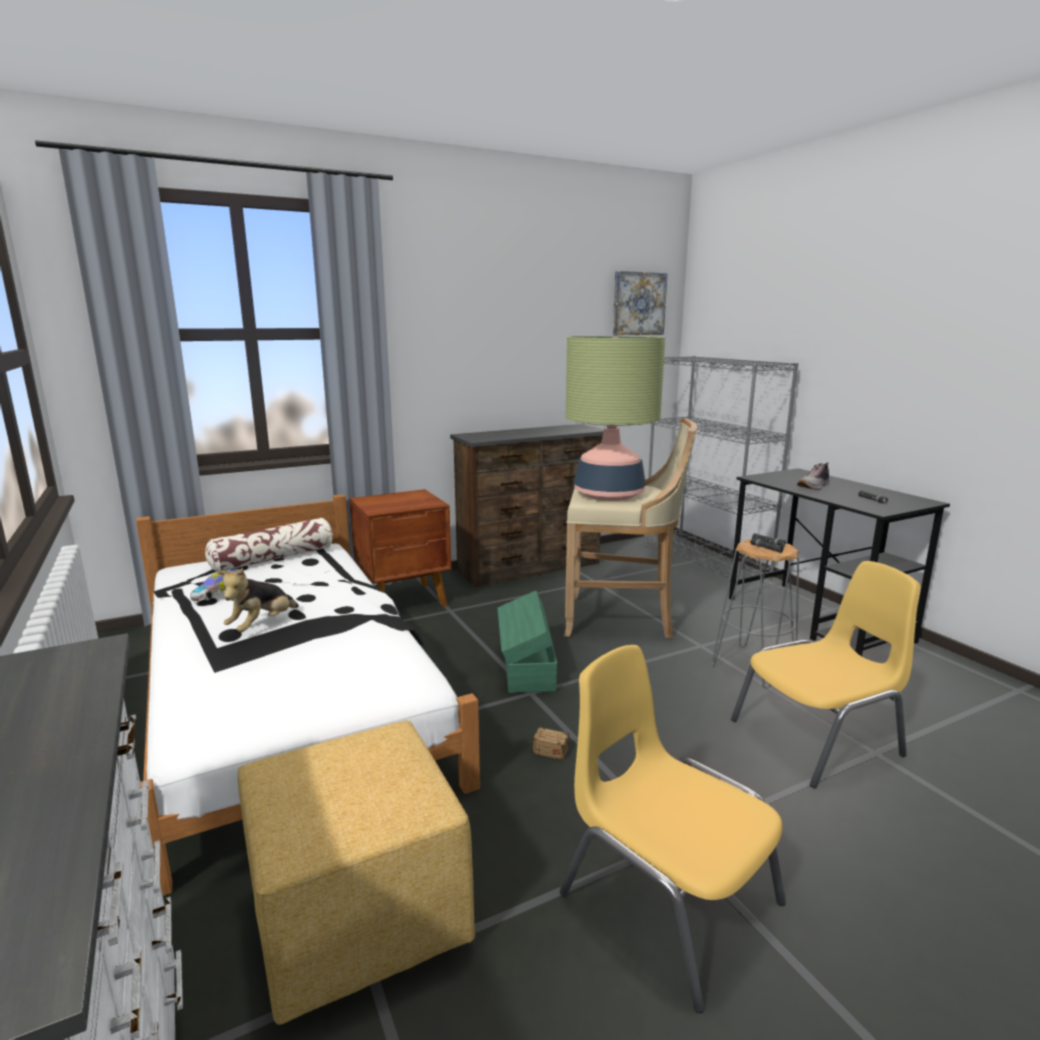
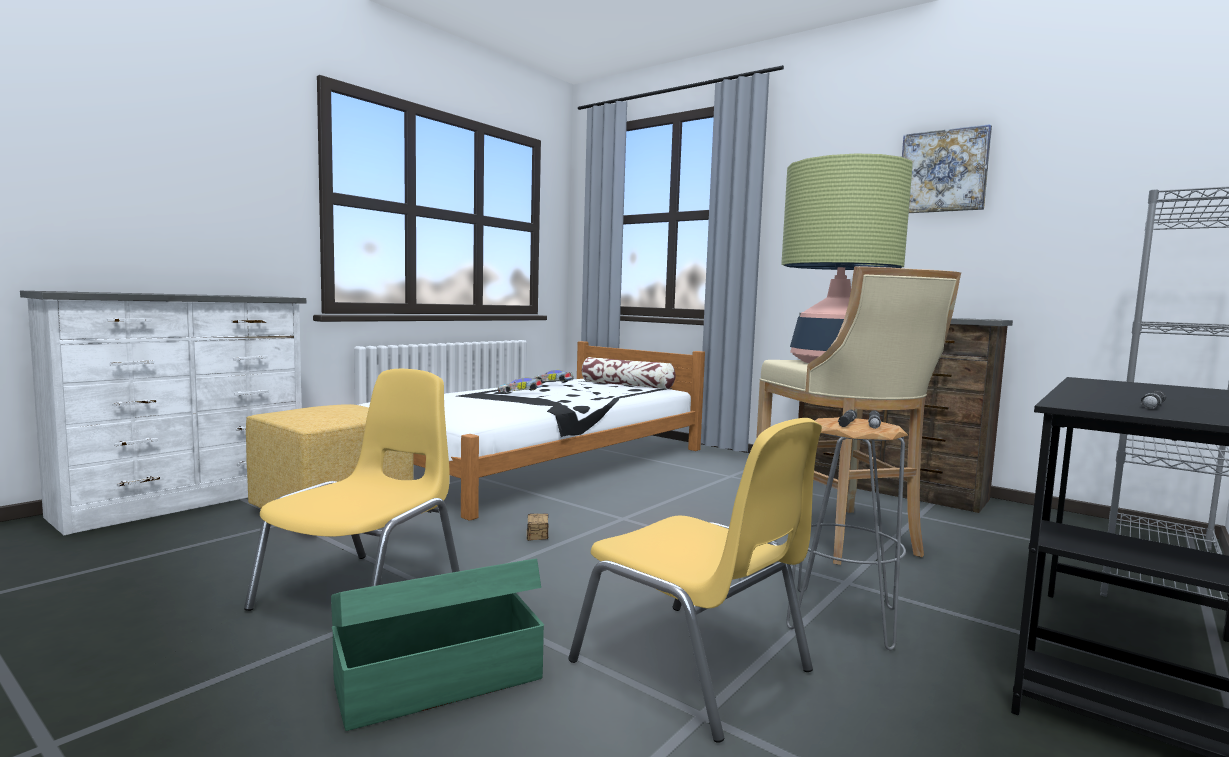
camera: 65 degrees right, 10 degrees down
(262, 625) = (521, 394): plush toy -> toy car
(405, 601) = (721, 462): brown nightstand -> none
(526, 667) = (666, 511): green storage box -> green storage box (436, 679)
(638, 304) = (1152, 147): picture -> picture (943, 171)
(814, 486) = (1138, 392): shoe -> none

